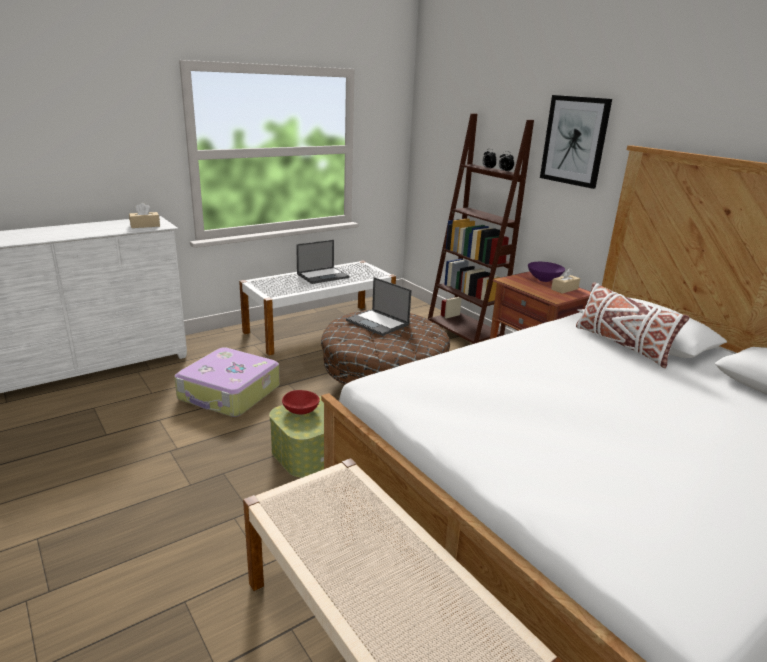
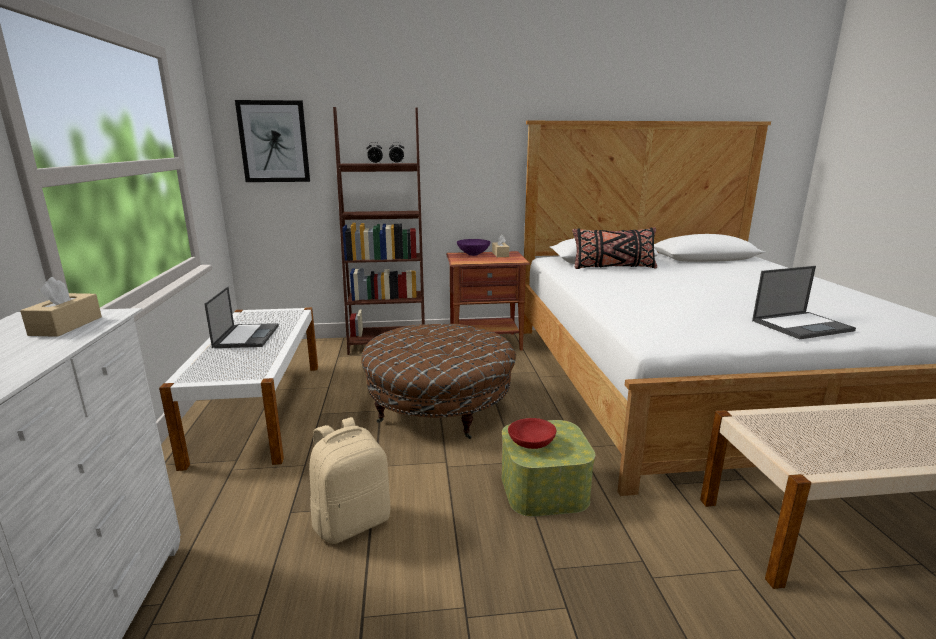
camera: 60 degrees left, 5 degrees down
(229, 393) = (352, 522): suitcase -> beige backpack
(378, 323) = (421, 341): laptop -> laptop (802, 325)
(574, 141) = (465, 124): picture -> picture (274, 142)
(621, 345) = (613, 267): white pillow -> black pillow

